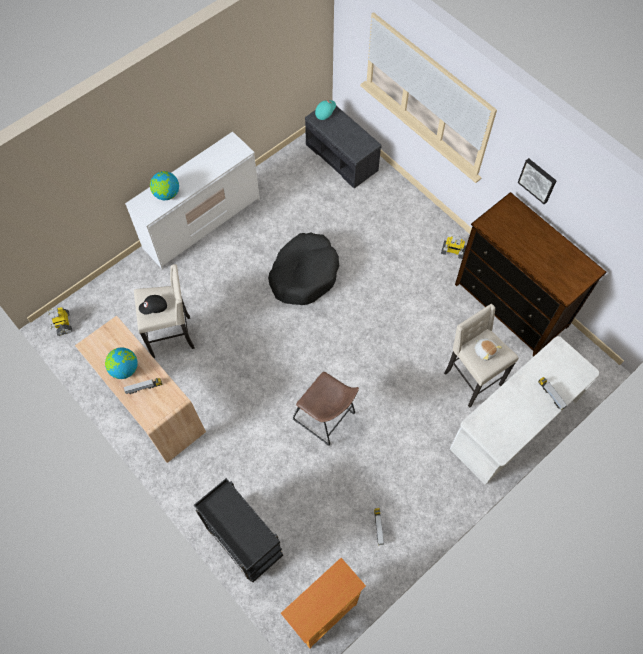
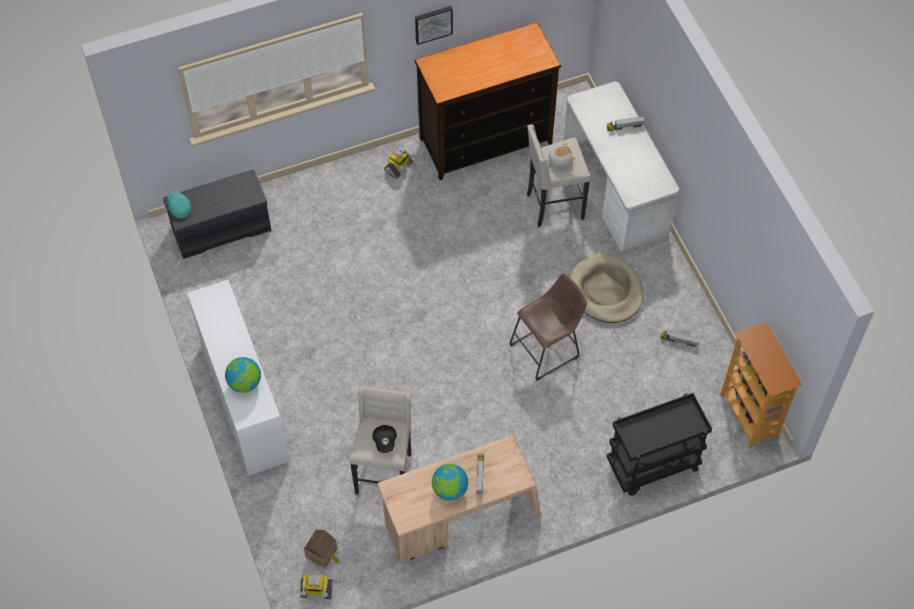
camera: 70 degrees left, 5 degrees down
(93, 317) = (323, 553): none -> toy house
(304, 274) = (363, 316): black dog bed -> none
(404, 448) = (605, 290): none -> beige dog bed

